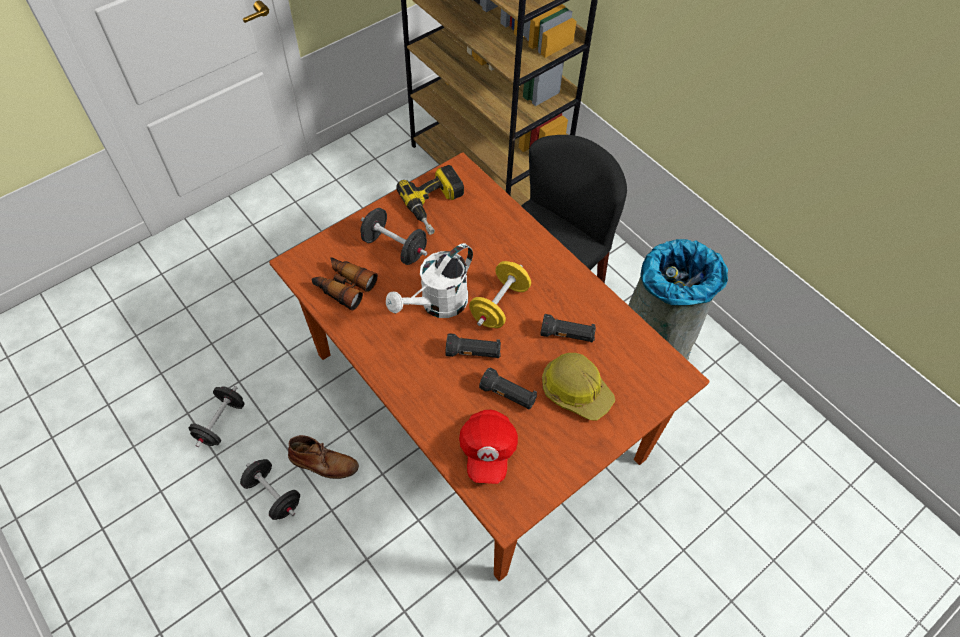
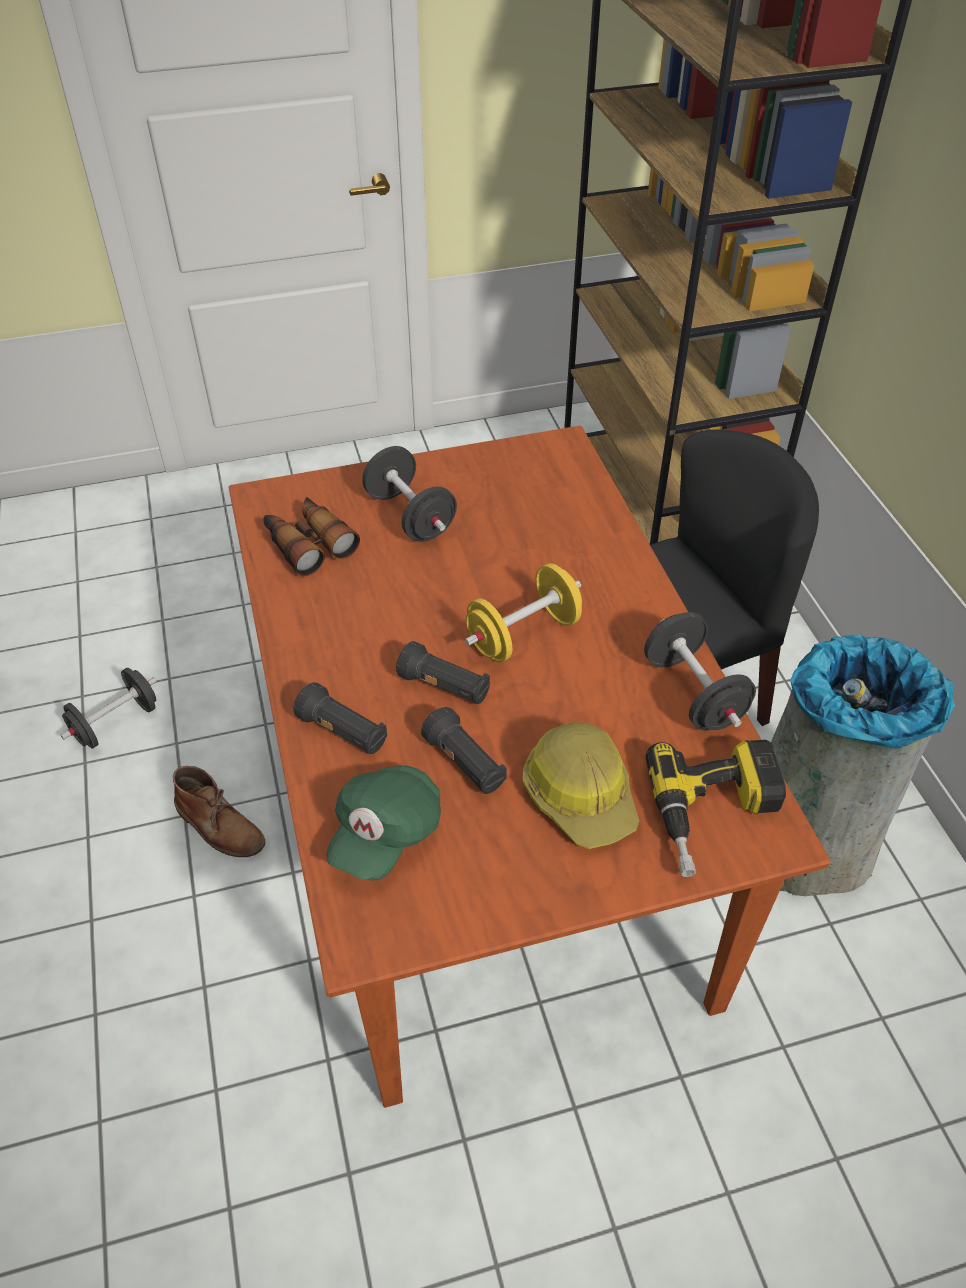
camera: 25 degrees right, 10 degrees down
(273, 495) = (128, 844): black dumbbell -> black dumbbell (693, 693)
(436, 206) = (502, 481): power drill -> power drill (716, 816)
(437, 305) = (429, 606): white watering can -> none
(487, 451) = (385, 833): red cap -> green cap
(567, 335) = (609, 710): black flashlight -> black flashlight (343, 732)

